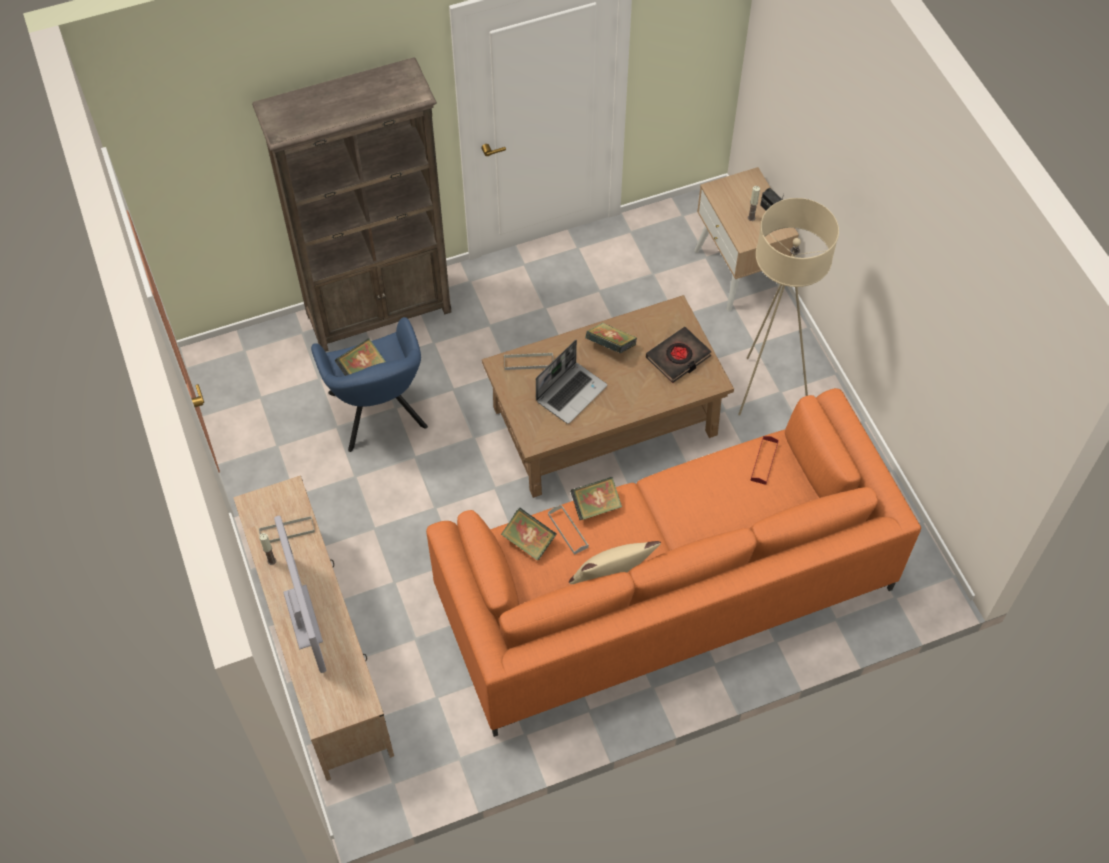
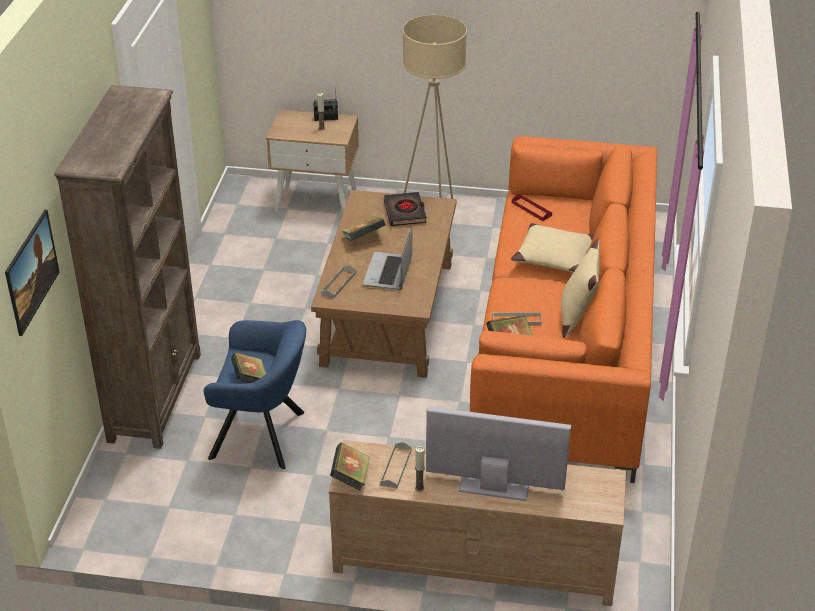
camera: 60 degrees left, 20 degrees down
(195, 173) = (35, 287): none -> picture
(571, 392) = (388, 273): laptop -> laptop turned 150 degrees counterclockwise
(595, 506) = (504, 299): book -> book (350, 478)
(696, 518) = (554, 256): none -> beige pillow

